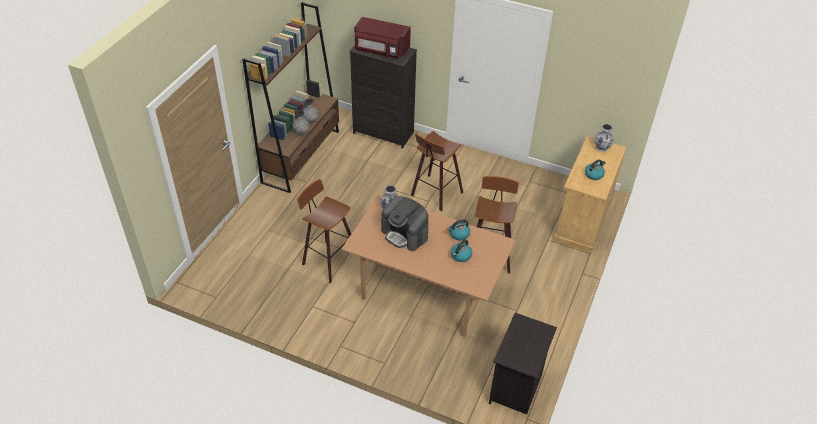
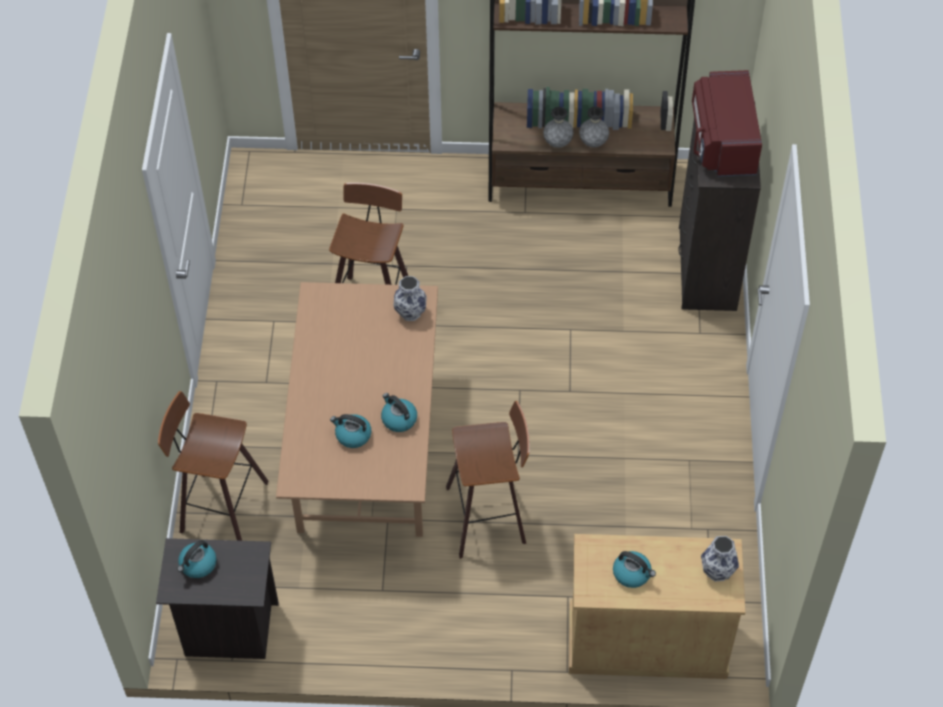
camera: 70 degrees right, 10 degrees up
(405, 234) = (366, 349): coffee machine -> none
(435, 194) = (592, 394): stool -> stool (220, 508)
(518, 350) = (198, 565): none -> kettle

